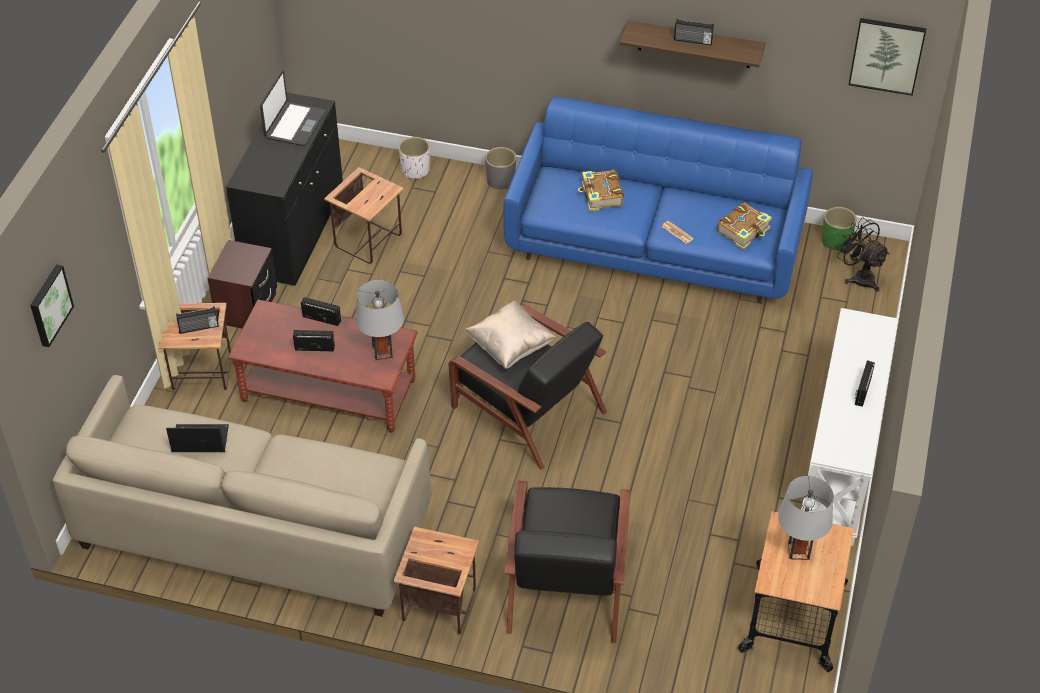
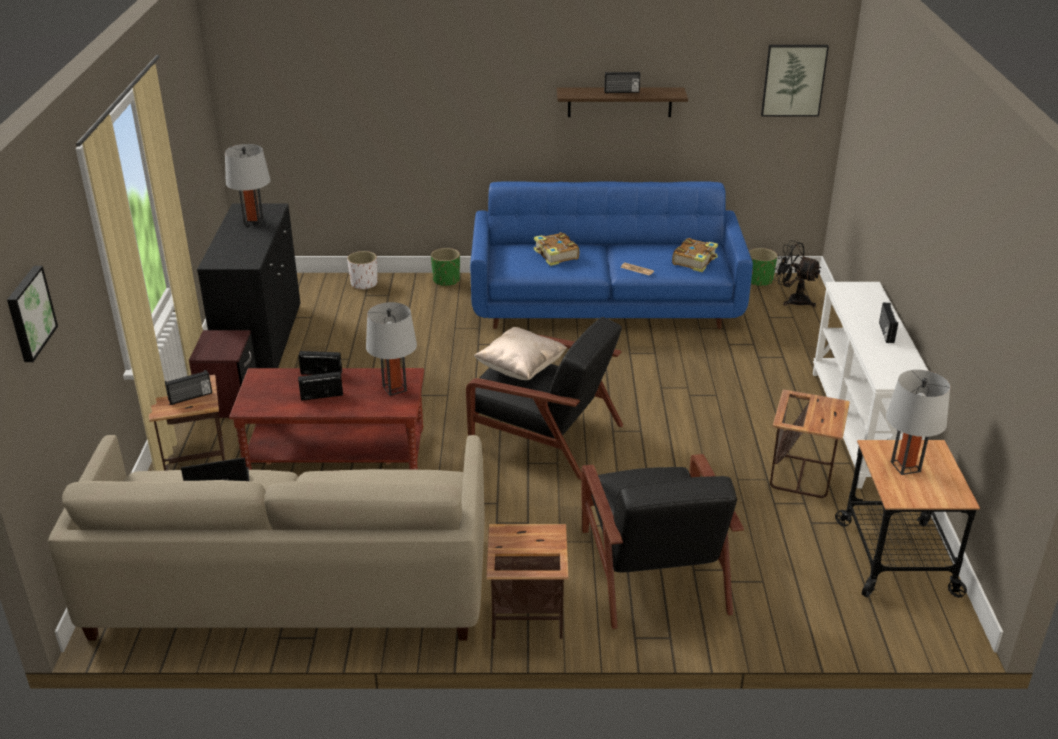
camera: 15 degrees left, 15 degrees down
(294, 125) = (253, 222): laptop -> grey table lamp
(369, 241) = (337, 336): side table -> side table (801, 475)
(501, 181) = (446, 280): grey planter -> green planter

